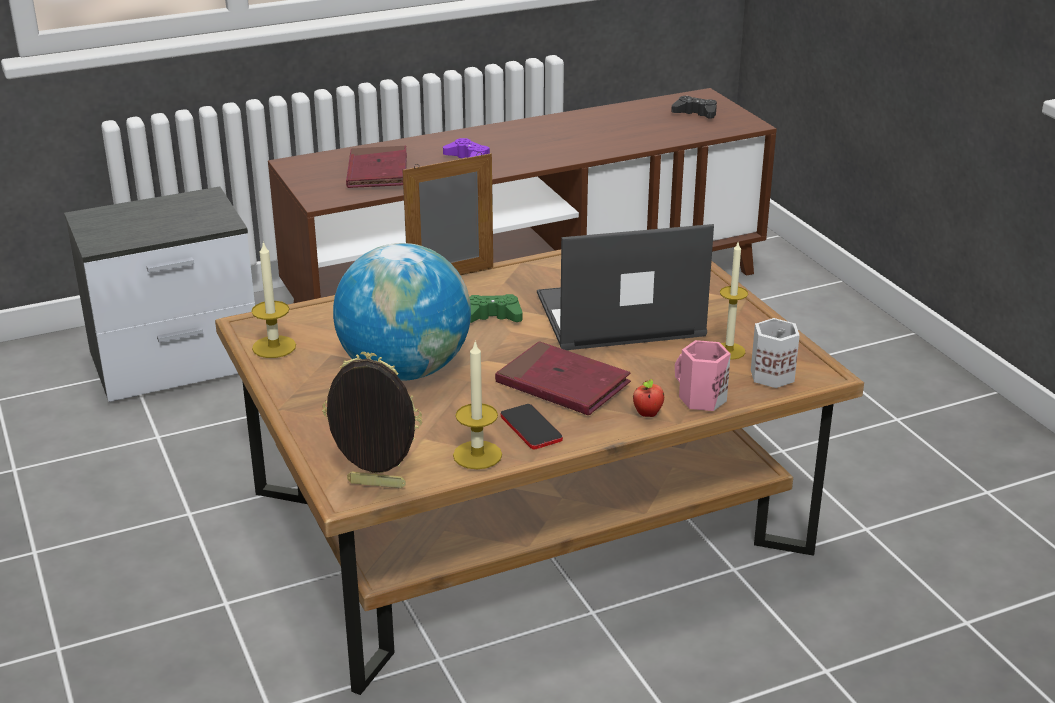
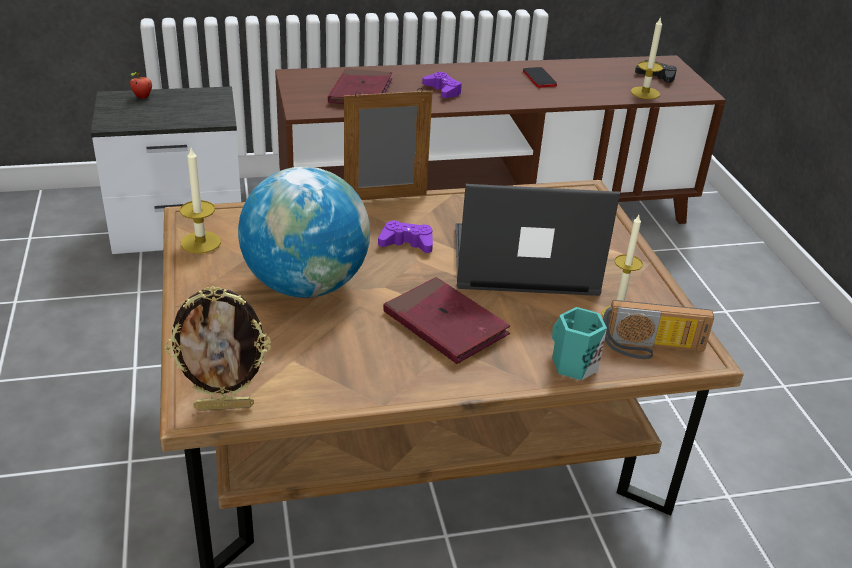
camera: 10 degrees right, 5 degrees up
(375, 486) = (224, 406): picture frame -> picture frame turned 150 degrees clockwise
(477, 455) = (334, 389): candle -> candle (645, 93)
(492, 316) = (407, 243): green game controller -> purple game controller
(531, 428) = (397, 367): phone -> phone (539, 78)
(648, 414) = (516, 372): apple -> apple (142, 97)
(700, 398) = (572, 364): pink mug -> turquoise mug
(771, 374) = (651, 349): white mug -> radio

